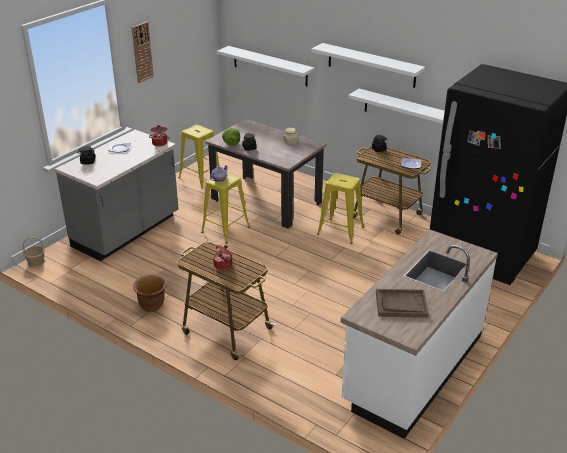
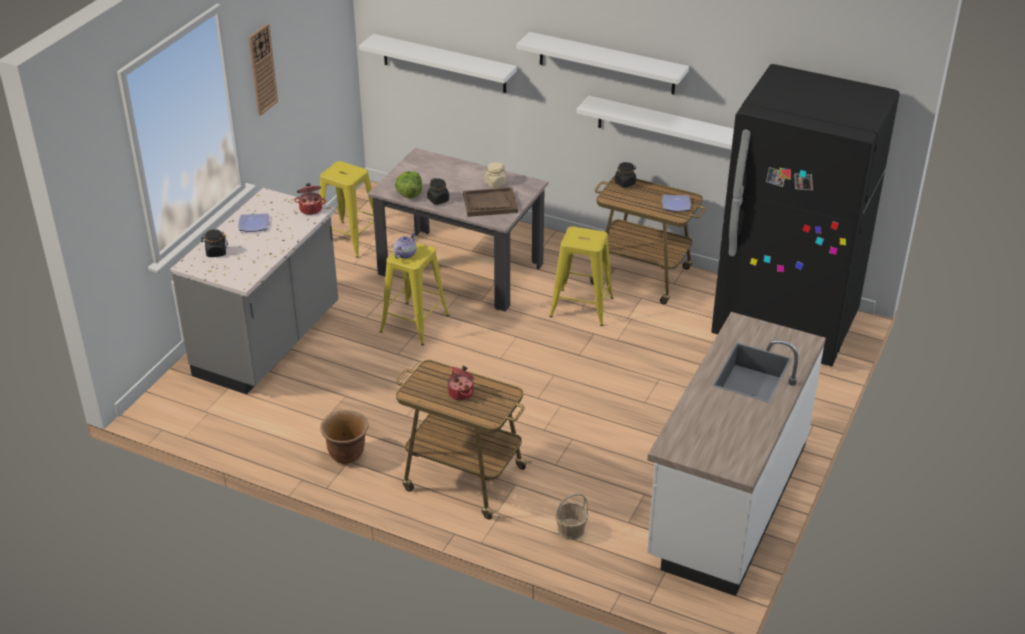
camera: 10 degrees left, 5 degrees up
(36, 262) = (149, 407): basket -> basket (570, 529)
(401, 304) = (719, 427): brown tray -> brown tray (490, 204)

